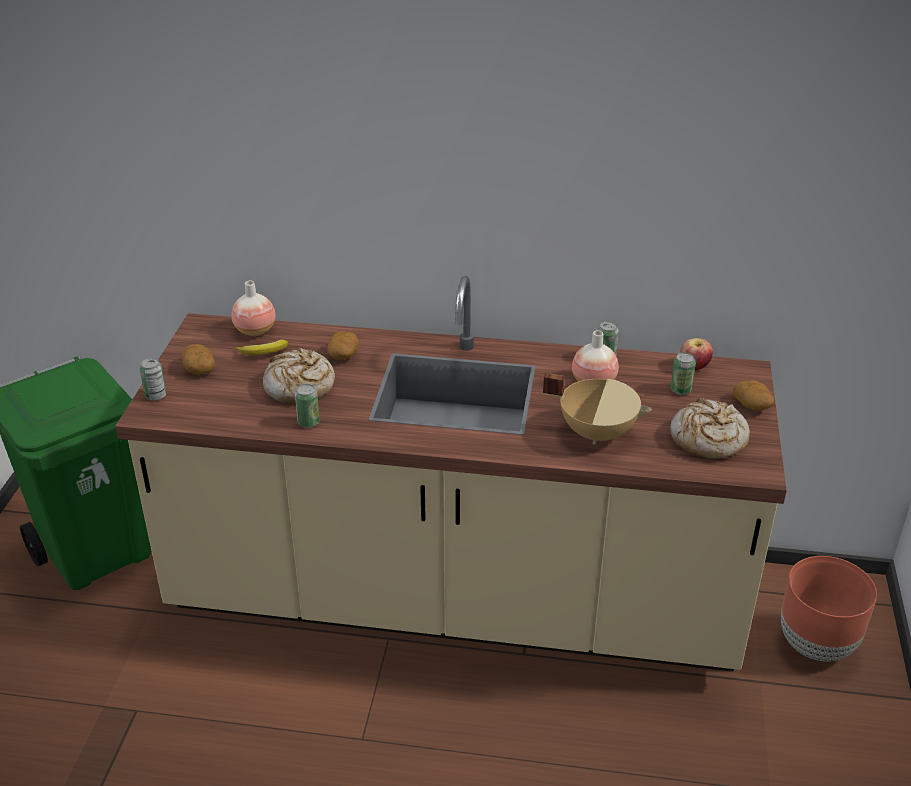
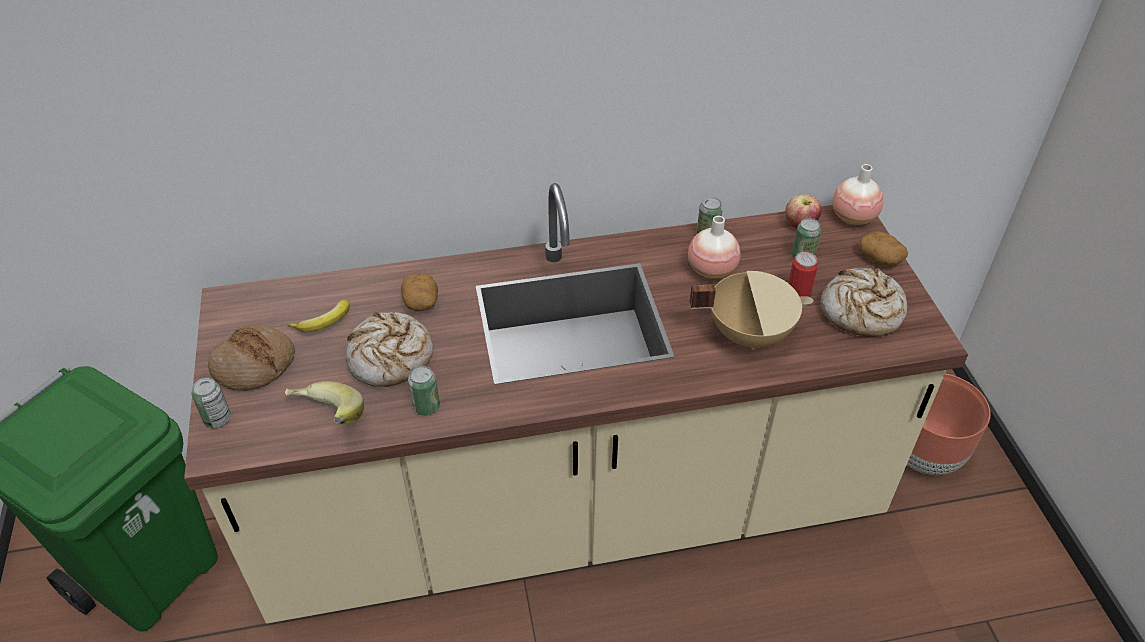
camera: 20 degrees left, 10 degrees up
(199, 369) = (254, 365): potato -> bread
(231, 414) = (326, 420): none -> banana
(255, 330) = (298, 294): vase -> vase (853, 217)
(659, 414) = (798, 293): none -> can

